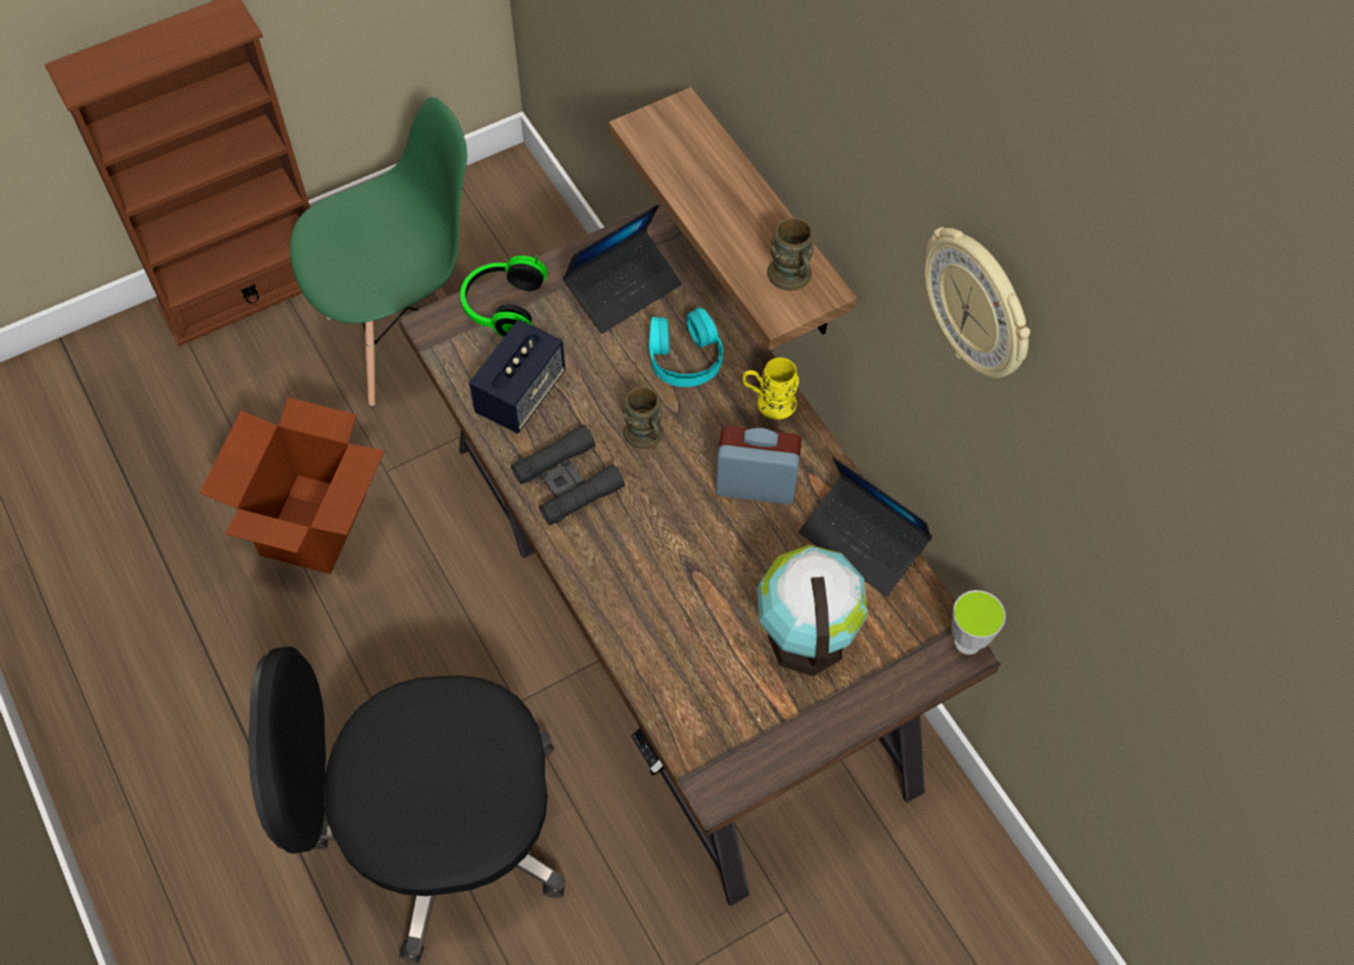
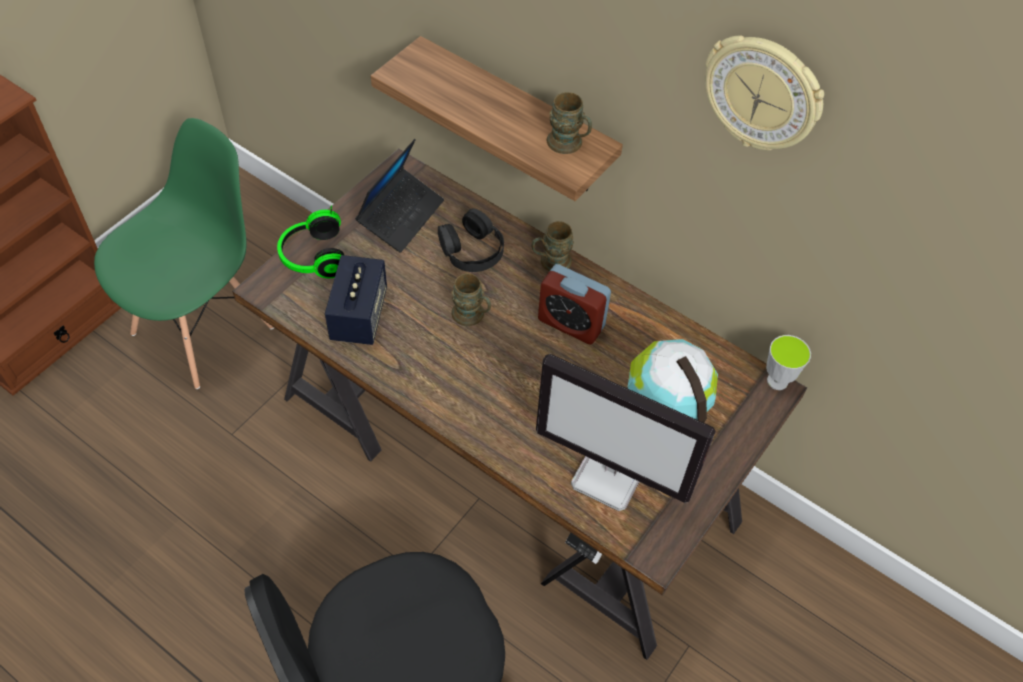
camera: 25 degrees left, 5 degrees down
(313, 525) = (189, 495): cardboard box -> none
(567, 481) = (428, 367): black binoculars -> none
(684, 356) = (472, 250): turquoise headphones -> black headphones
(709, 681) = (610, 477): none -> monitor
(756, 485) = (571, 323): alarm clock -> alarm clock turned 135 degrees counterclockwise
(768, 402) = (550, 262): yellow mug -> brown mug
(863, 541) = (668, 336): laptop -> none

